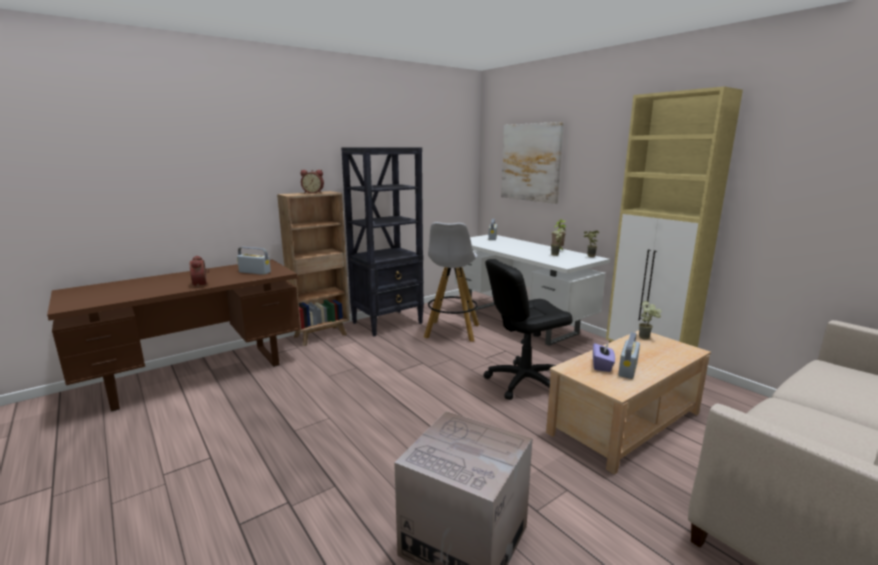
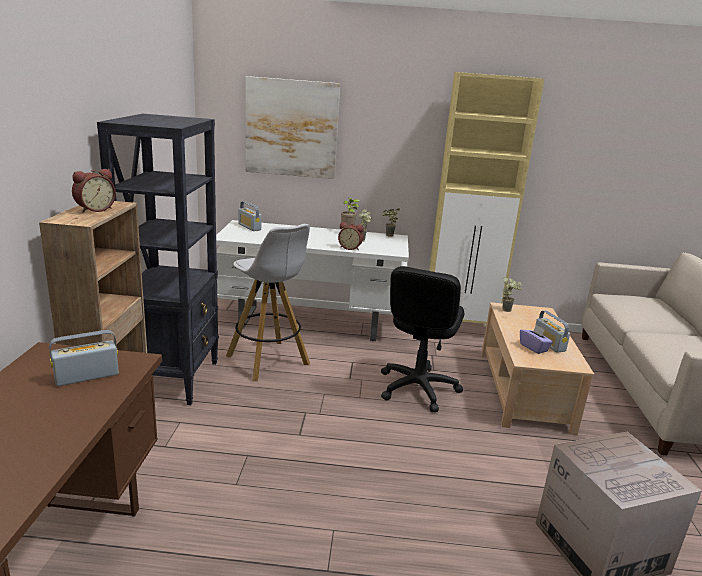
camera: 50 degrees left, 5 degrees up
(202, 284) = (61, 435): alarm clock -> alarm clock (350, 248)

